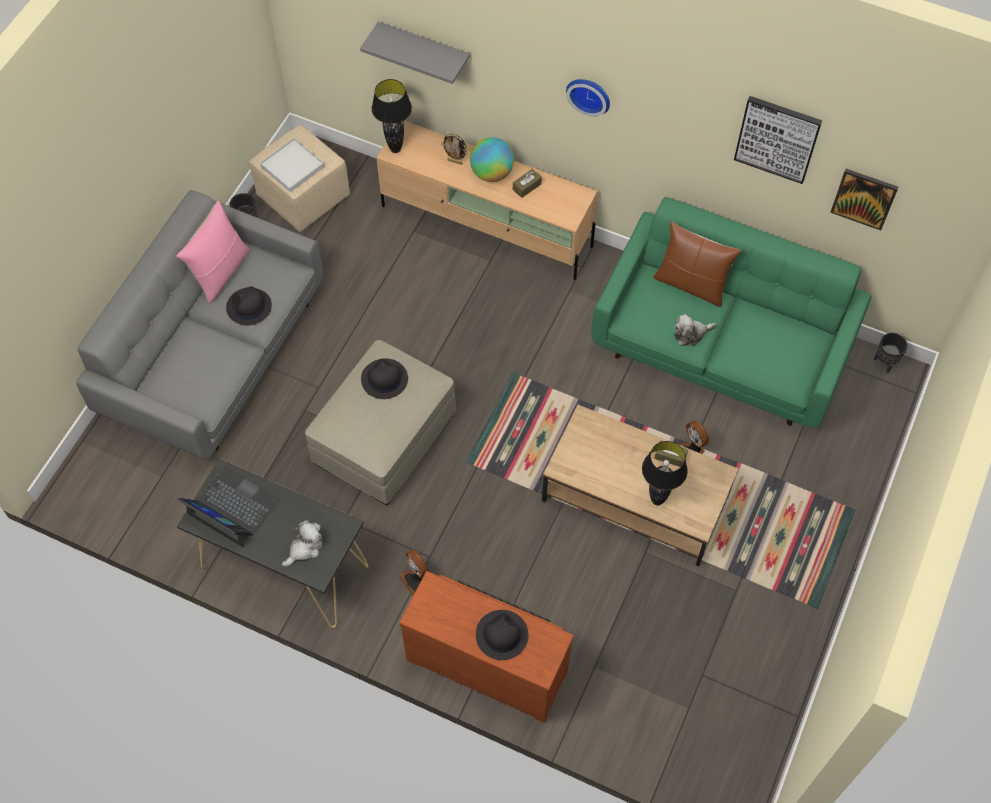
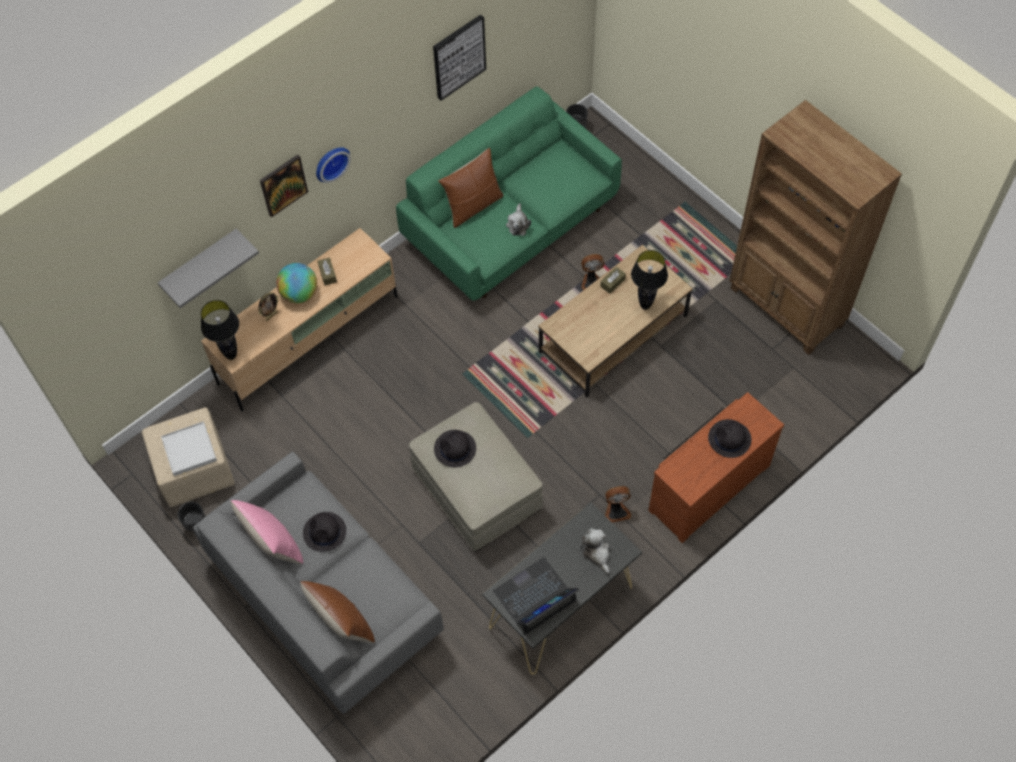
camera: 65 degrees left, 0 degrees up
(160, 360) = (342, 623): none -> brown pillow
(768, 673) = (786, 307): none -> brown bookcase
(864, 198) = (520, 38): picture -> picture (283, 185)

